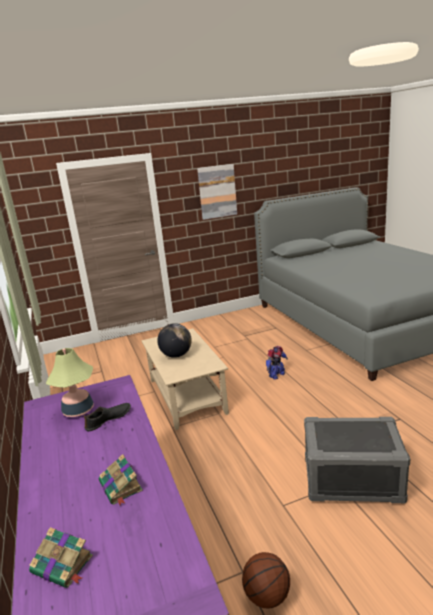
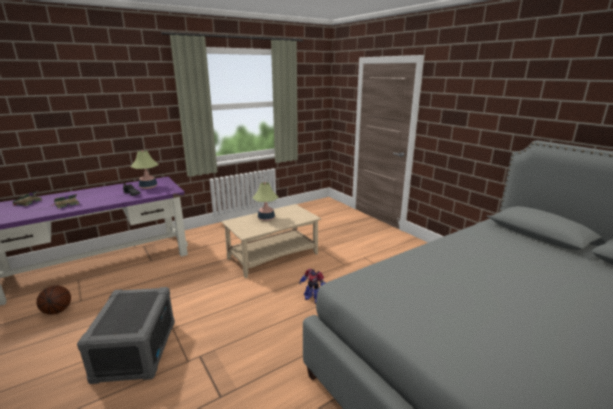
camera: 75 degrees right, 0 degrees up
(176, 355) = (266, 218): globe -> table lamp
(217, 191) = (479, 111): picture -> none

